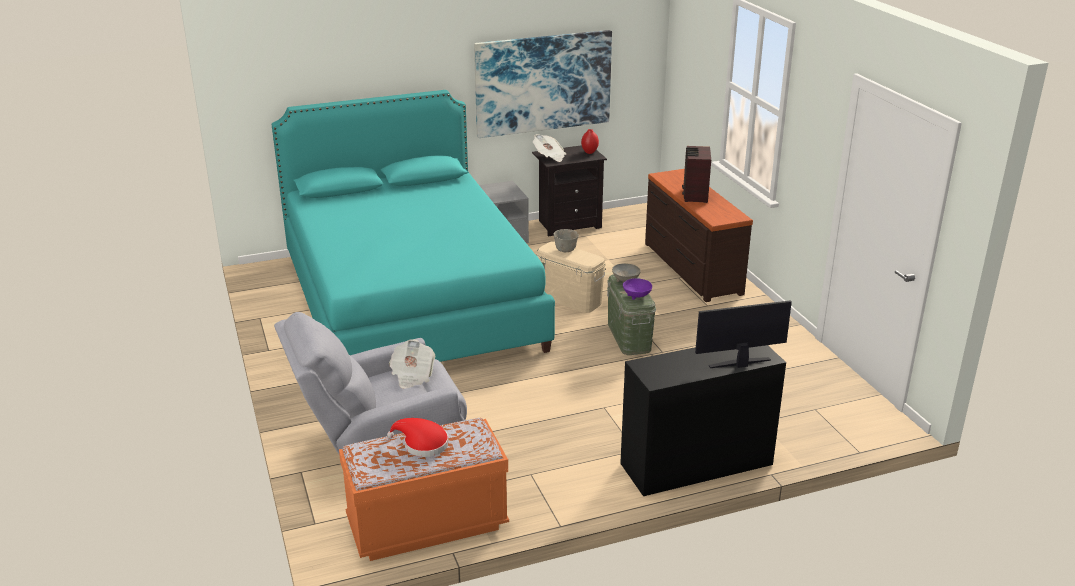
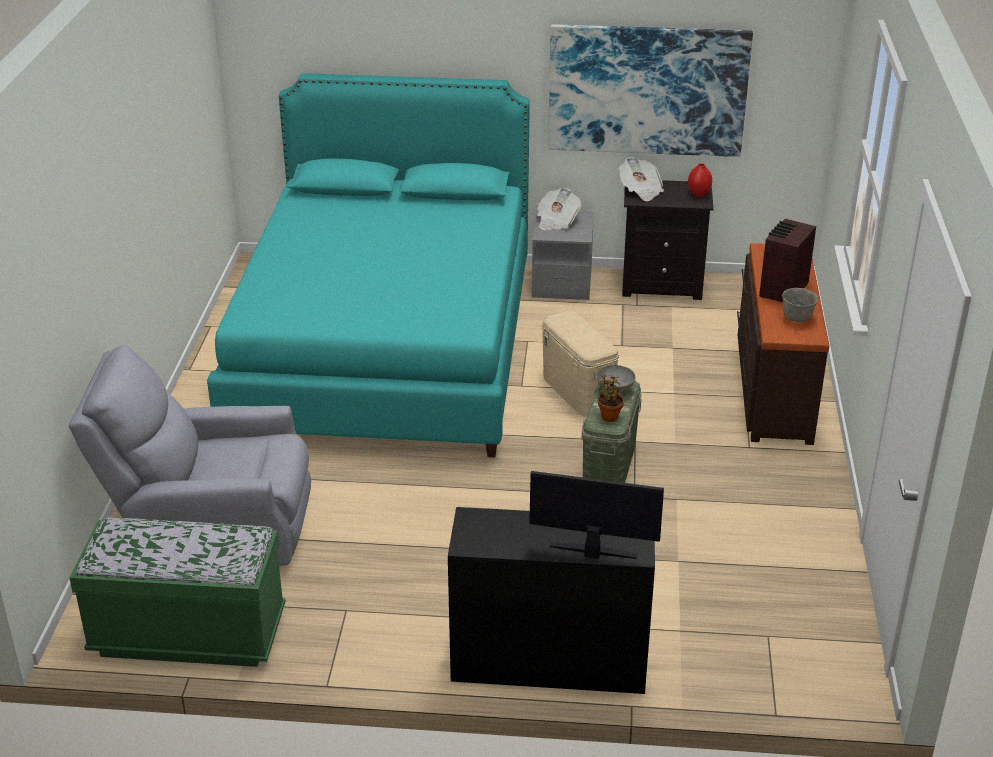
camera: 25 degrees right, 5 degrees up
(412, 375) = (256, 450): newspaper -> newspaper (556, 221)
(422, 444) = (179, 541): red hat -> none
(427, 525) = (188, 635): orange bench -> green bench
(566, 250) = (578, 328): grey bowl -> grey bowl (797, 318)
(636, 296) = (609, 416): purple bowl -> potted plant

